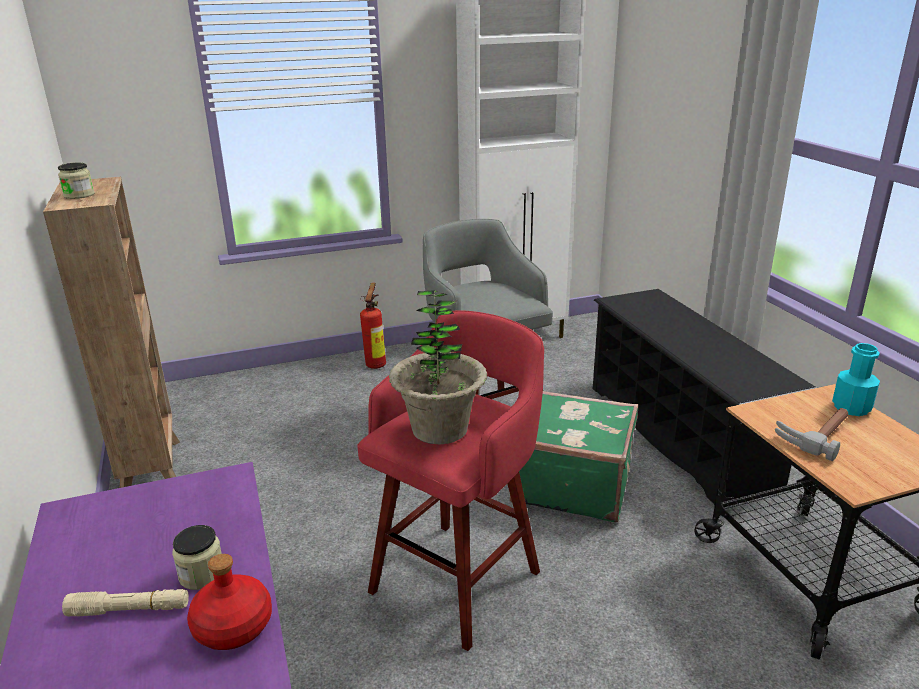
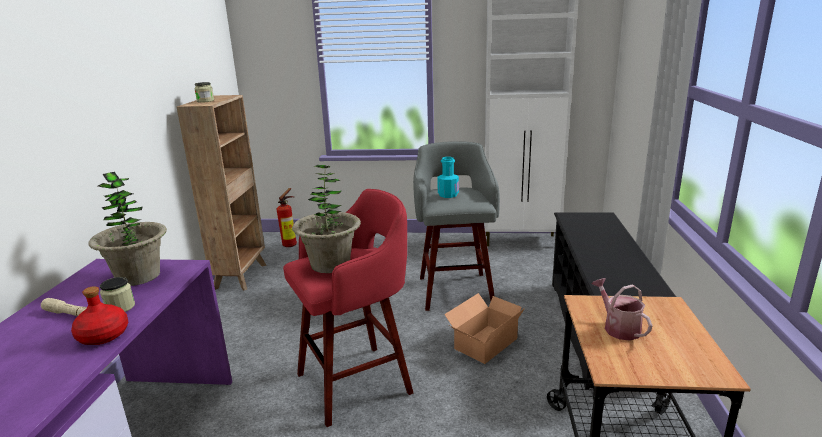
camera: 25 degrees right, 5 degrees down
(165, 516) = (138, 276): none -> potted plant
(377, 363) = (413, 242): fire extinguisher -> fire extinguisher (291, 244)
(571, 484) = (483, 343): green suitcase -> cardboard box
(815, 434) = (618, 327): hammer -> watering can
(851, 407) = (676, 316): turquoise bottle -> turquoise bottle (448, 195)

